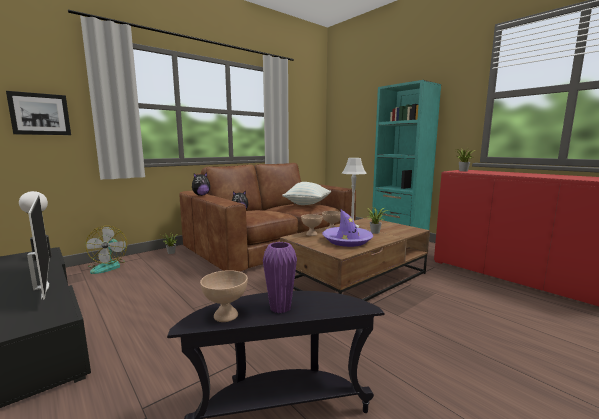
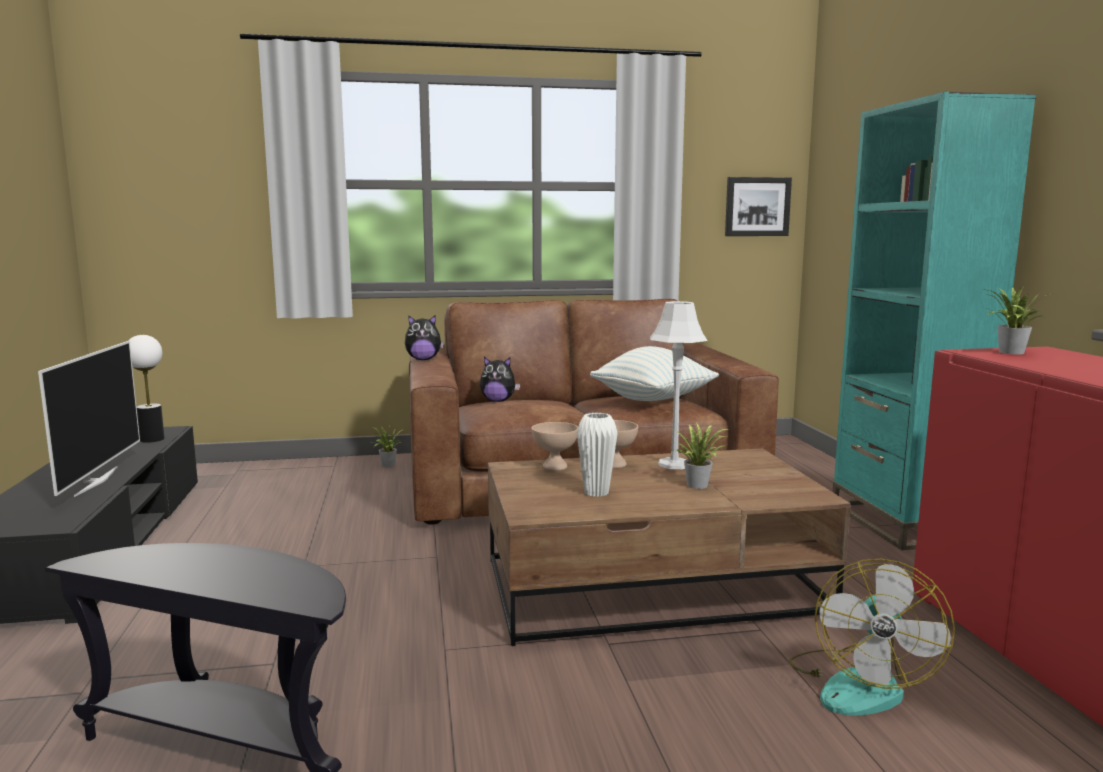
camera: 30 degrees right, 0 degrees up
(40, 114) = (200, 208): picture -> picture (757, 207)
(108, 266) = (276, 471): fan -> fan (860, 684)
(227, 316) = (139, 563): beige bowl -> none
(280, 308) = (214, 572): purple vase -> none
(347, 241) = (596, 492): purple hat -> white vase

